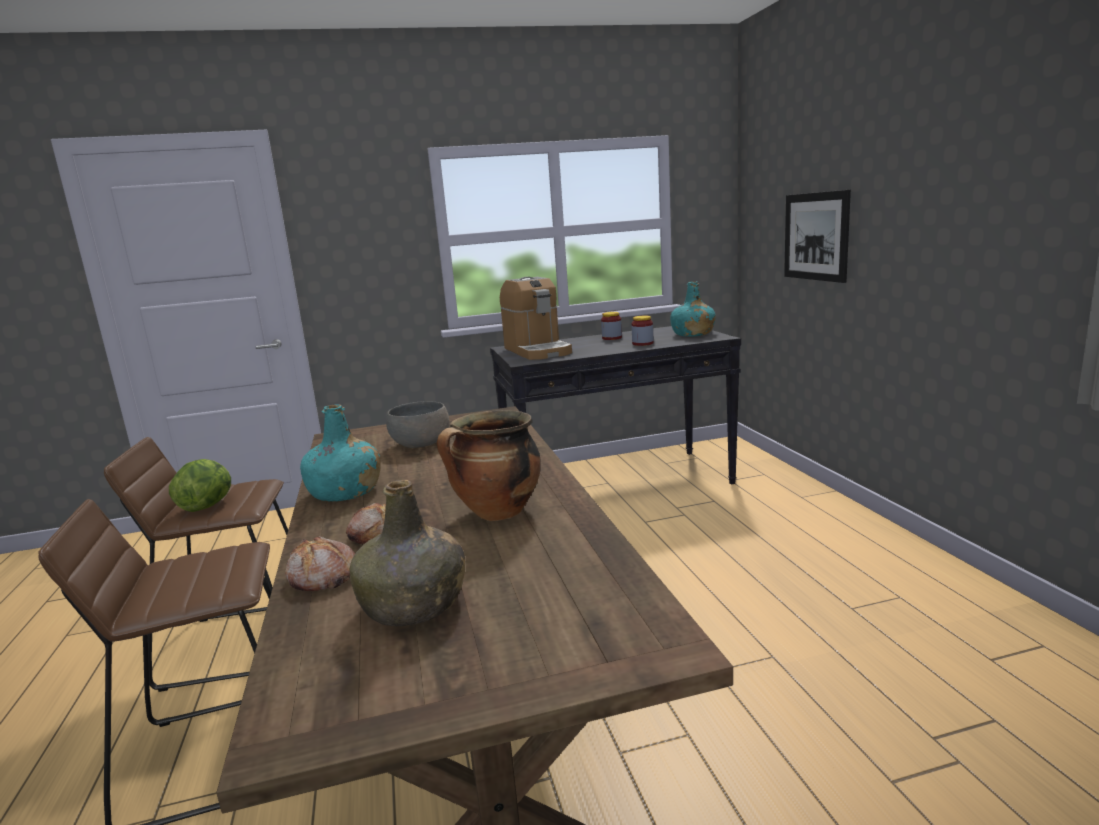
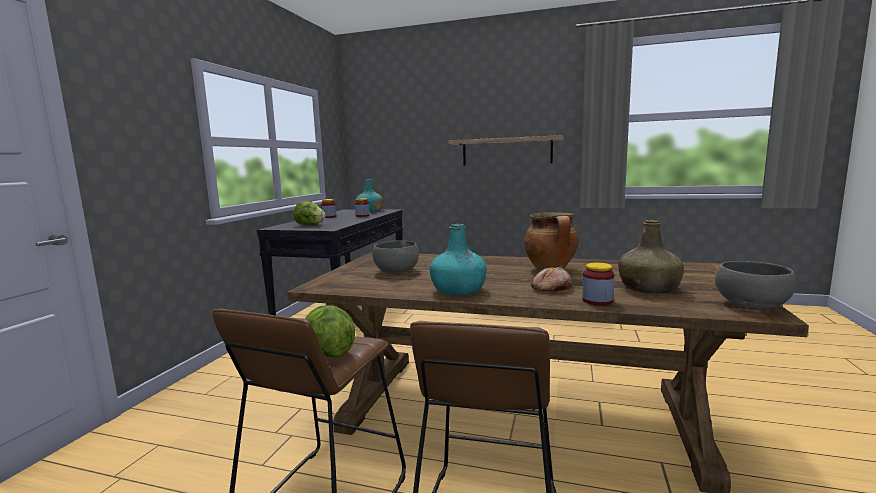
camera: 60 degrees left, 5 degrees down
(322, 577) = (597, 301): bread -> jar
(336, 718) = (750, 305): none -> grey bowl
(537, 351) = (309, 225): coffee machine -> lettuce
(816, 236) = (418, 155): picture -> none
(952, 235) = (506, 151): none -> shelf

